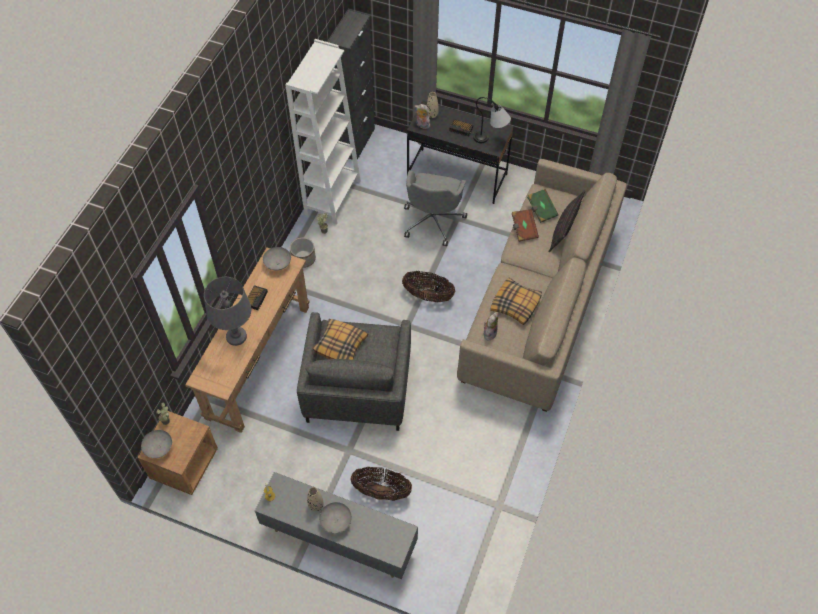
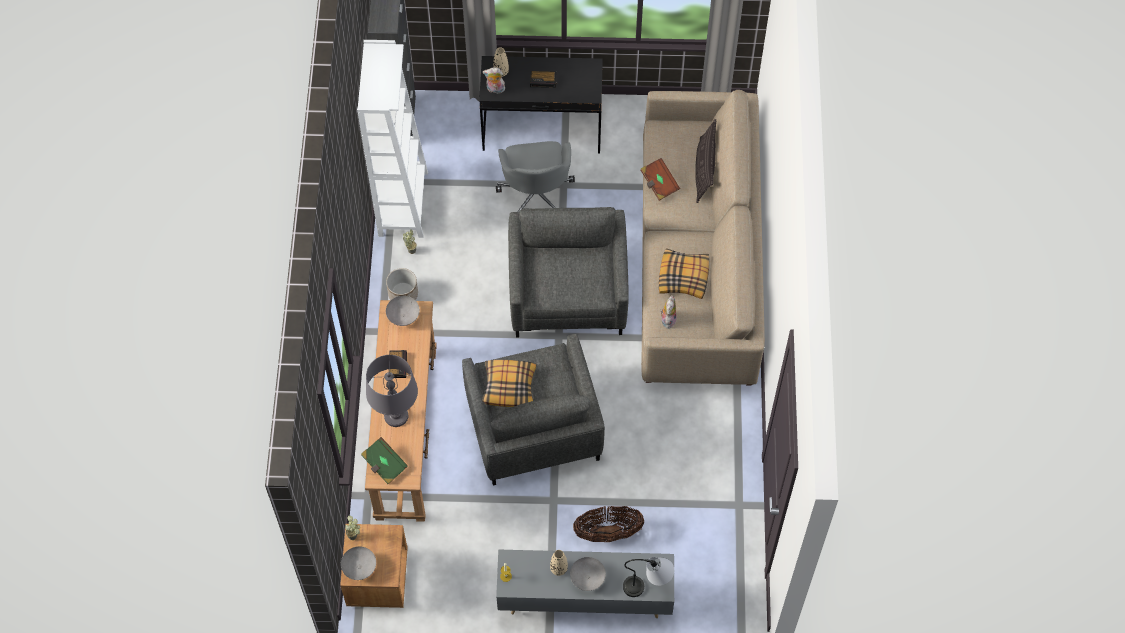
camera: 20 degrees left, 5 degrees up
(428, 296) = (568, 292): basket -> grey armchair
(491, 140) = (583, 85): table lamp -> table lamp (648, 586)
(541, 210) = (670, 153): green book -> green book (384, 464)

